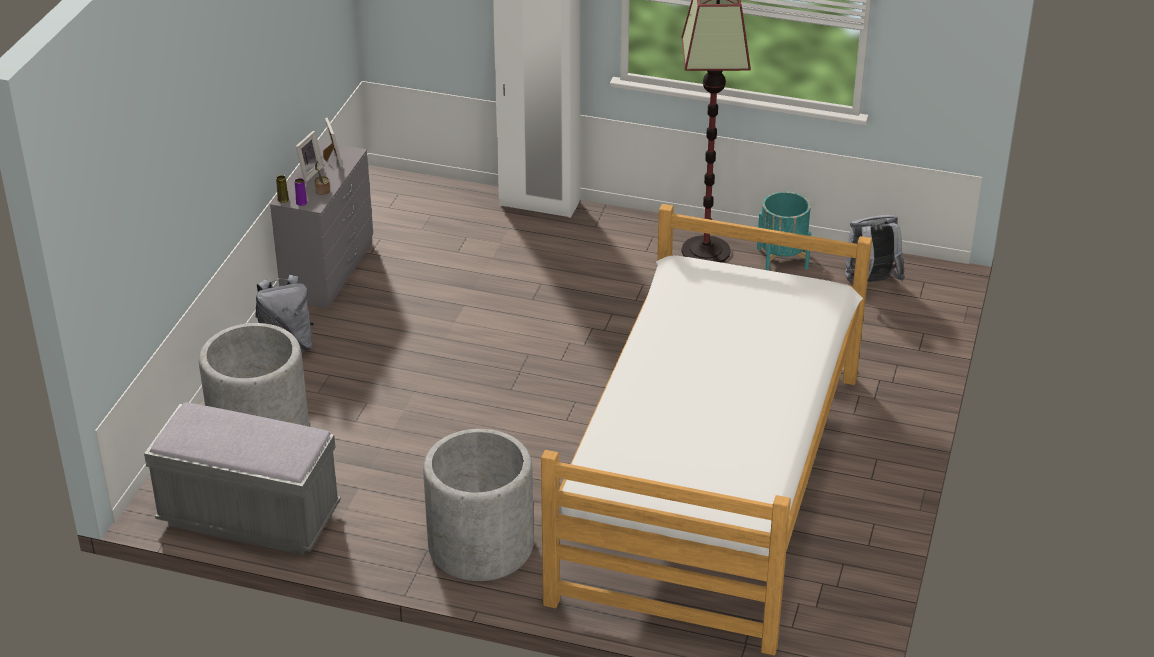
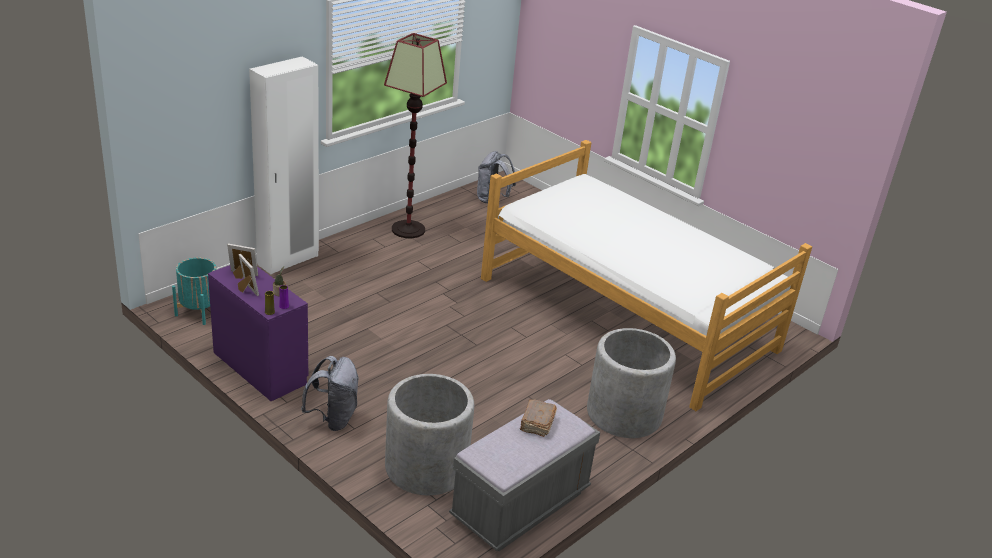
camera: 65 degrees left, 5 degrees down
(271, 434) = (537, 424): none -> brown book
(329, 270) = (260, 367): grey dresser -> purple dresser
(782, 258) = (442, 212): turquoise planter -> turquoise planter (199, 311)

